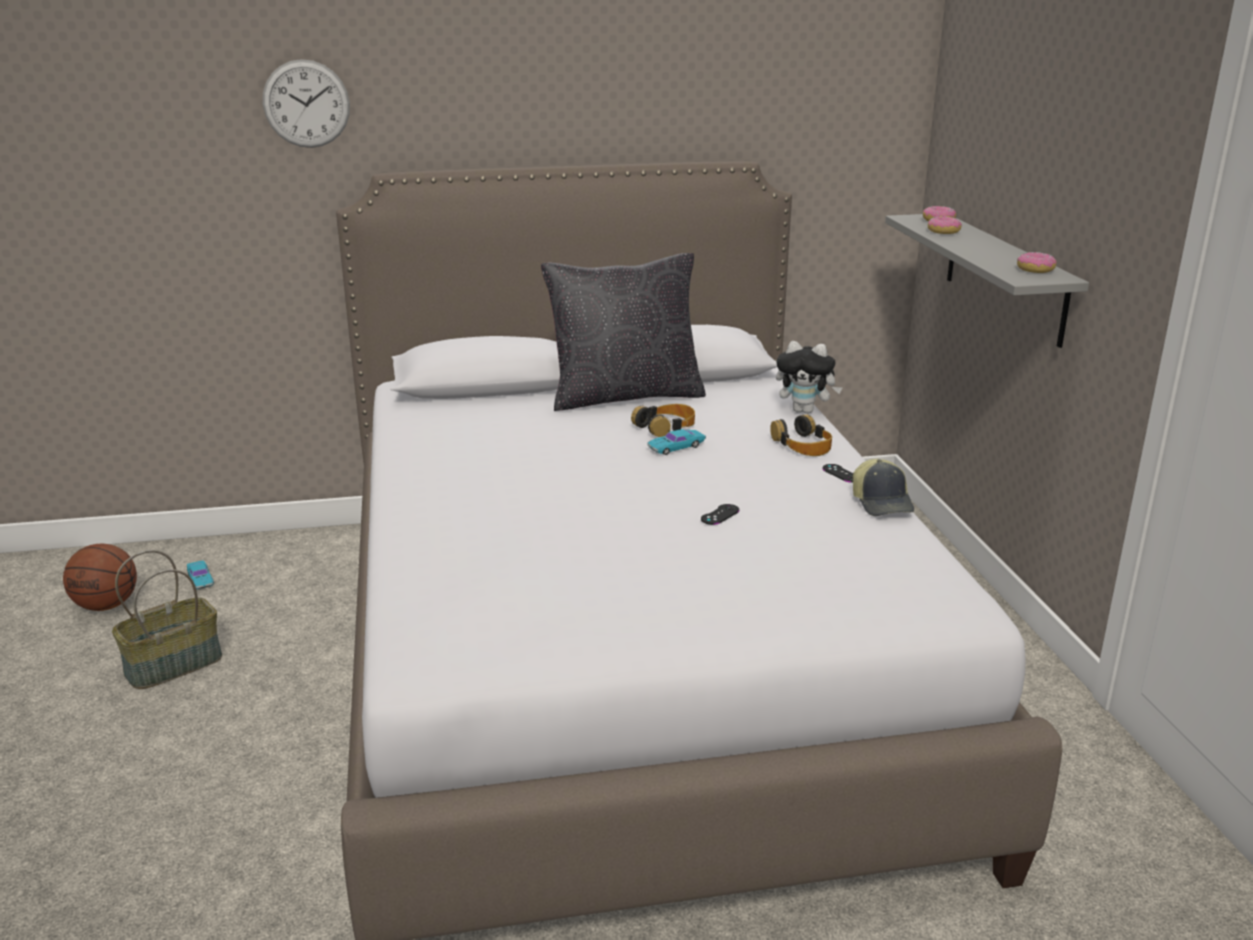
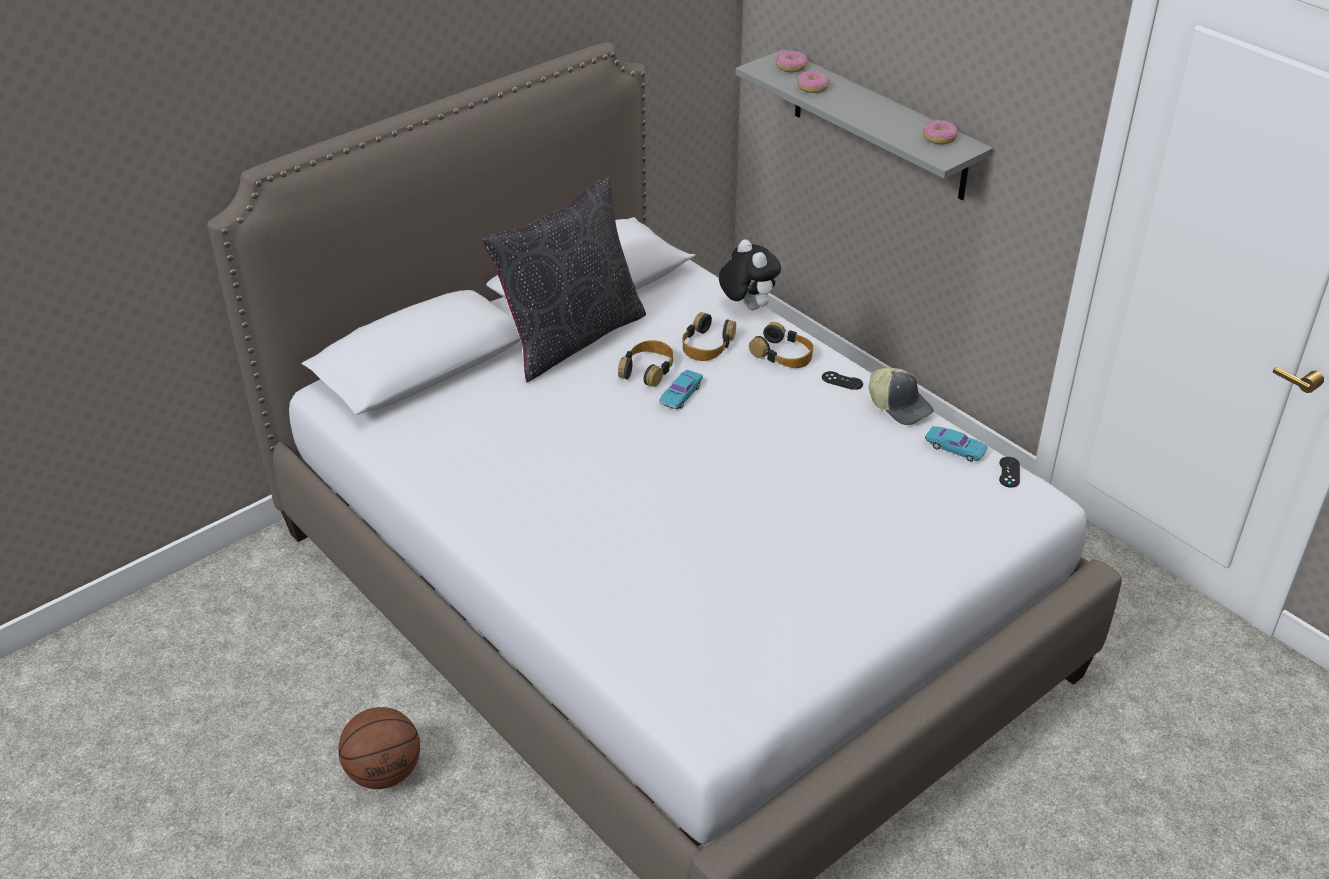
camera: 30 degrees left, 15 degrees up
(107, 605) = (79, 741): basketball -> basketball (385, 772)
(174, 664) = (234, 777): basket -> none
(200, 579) = (151, 668): turquoise toy car -> turquoise toy car (955, 448)
(306, 104) = (146, 113): wall clock -> none
(720, 515) = (790, 467): black game controller -> black game controller (1009, 472)
(738, 424) = (707, 345): none -> headphones
(805, 411) = (747, 306): plush toy -> plush toy turned 105 degrees counterclockwise

